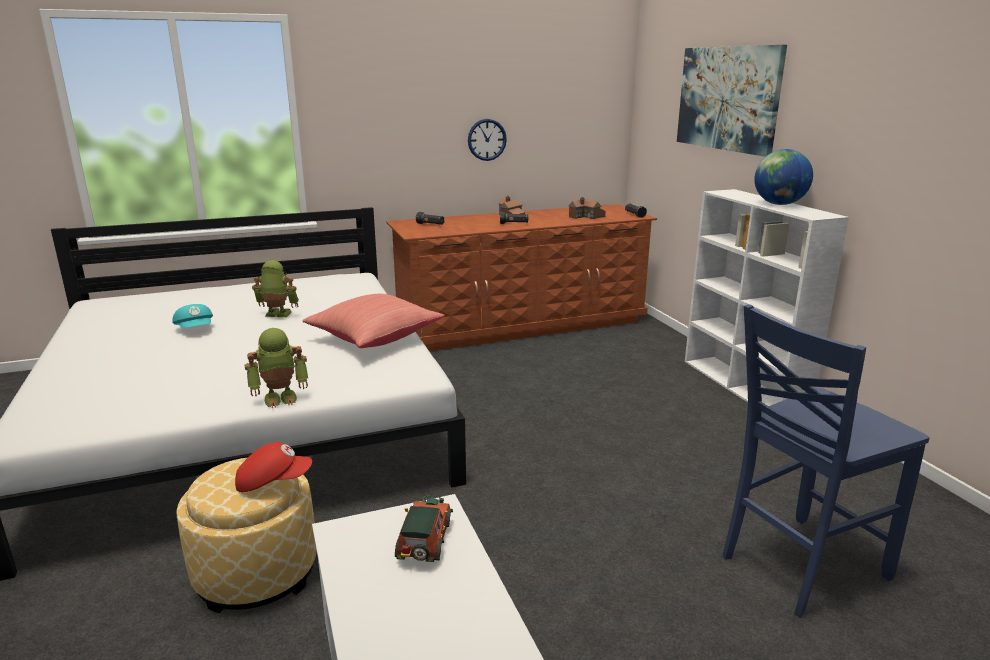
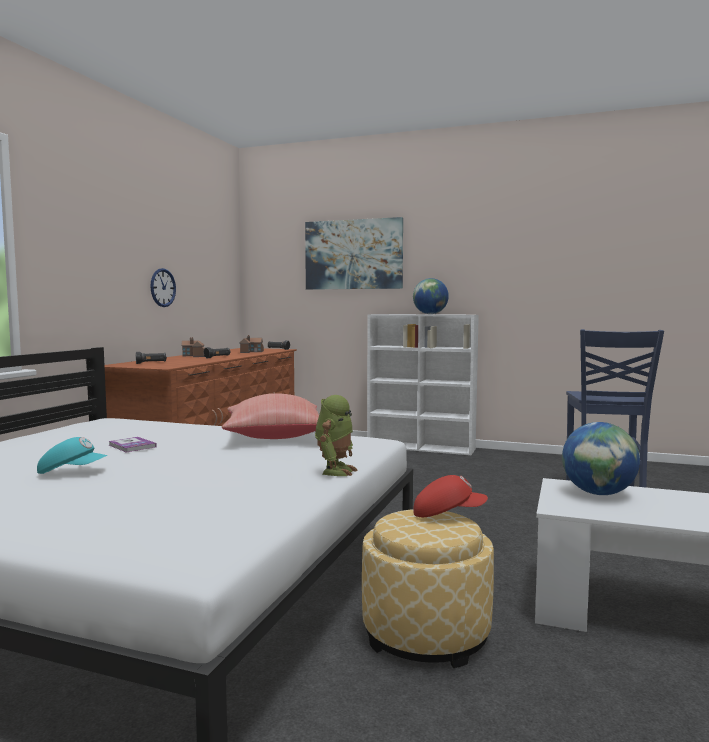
camera: 50 degrees left, 15 degrees down
(273, 481) = (448, 514): red cap -> red cap turned 60 degrees clockwise
(277, 315) = (132, 446): toy robot -> book
(424, 543) = (598, 493): toy car -> globe

